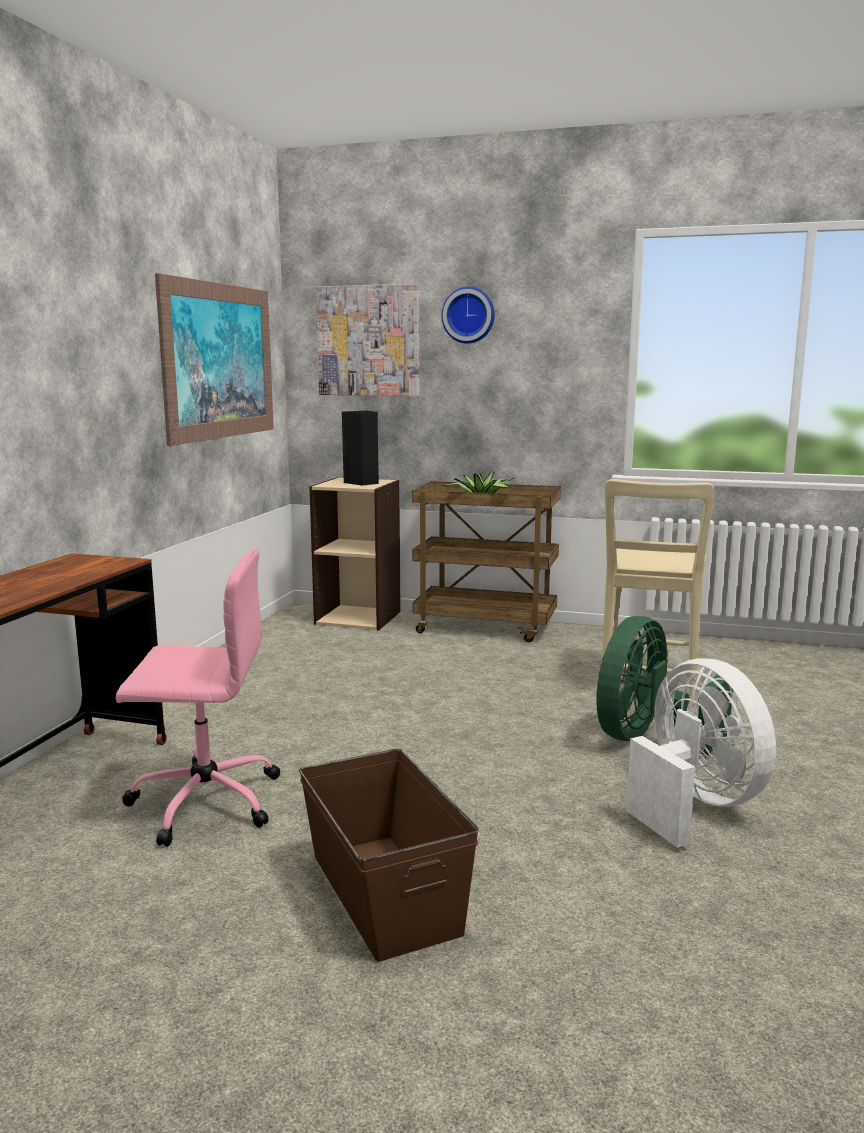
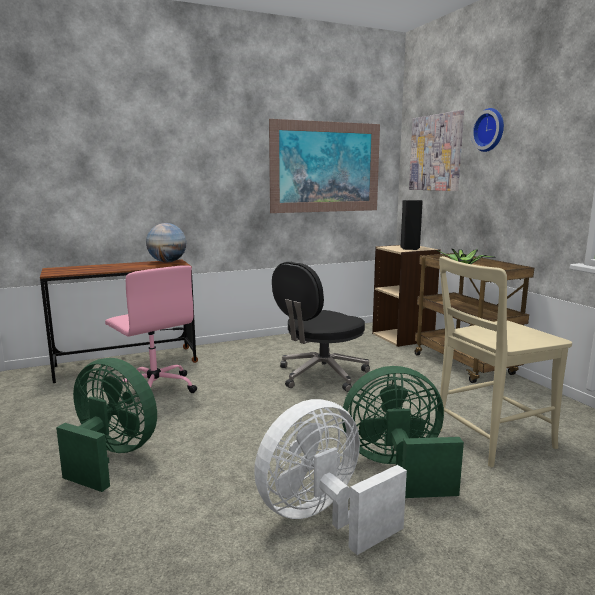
camera: 50 degrees right, 0 degrees up
(72, 562) = (167, 262): none -> globe
(377, 691) = (321, 375): none -> black office chair
(383, 893) = (111, 456): brown storage box -> green fan
(694, 805) = (322, 517): white fan -> white fan turned 150 degrees counterclockwise

